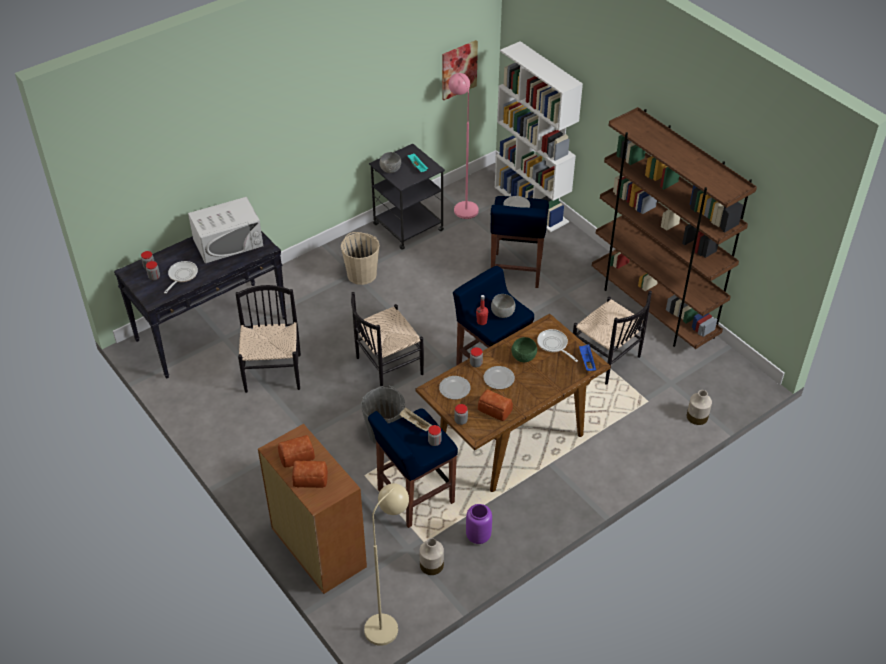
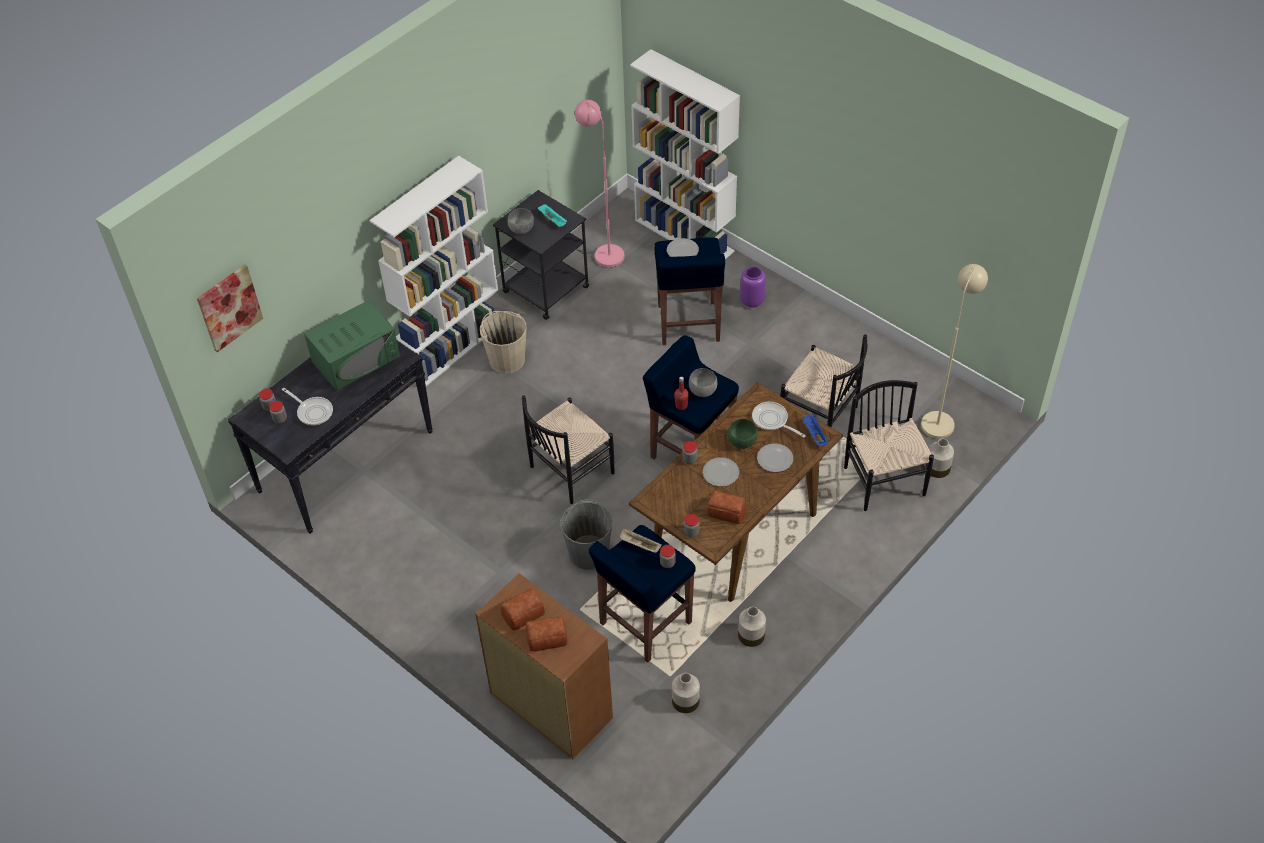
camera: 10 degrees left, 5 degrees up
(181, 276) = (313, 411): frying pan -> frying pan turned 120 degrees clockwise
(228, 242) = (356, 358): white microwave -> green microwave
(273, 371) = (436, 501): black chair -> black chair (883, 478)
(321, 258) = (452, 347): none -> white bookcase
(388, 623) = (655, 778): beige floor lamp -> beige floor lamp (940, 419)
(455, 388) = (674, 494): plate -> plate (775, 458)
(458, 69) = (580, 93): picture -> picture (229, 307)
(479, 536) = (729, 657): purple vase -> purple vase (752, 301)
(501, 522) = (751, 635): none -> beige vase
(653, 309) = (858, 345): brown bookcase -> none

